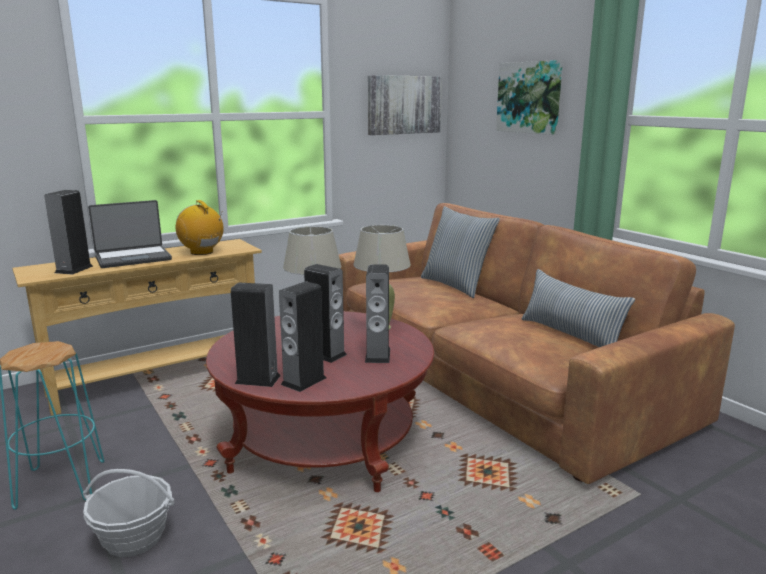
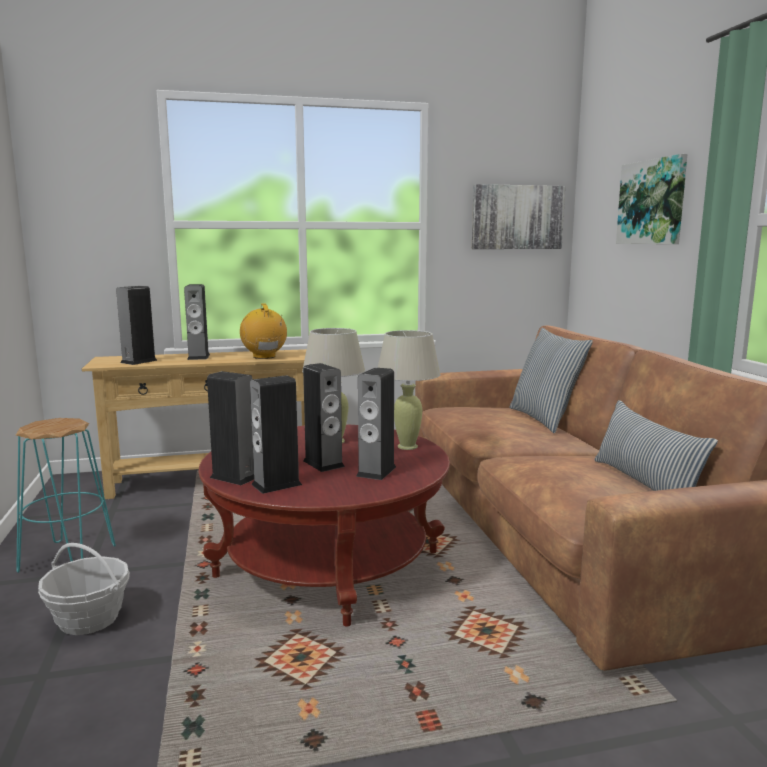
camera: 20 degrees right, 5 degrees down
(133, 258) = (198, 357): laptop -> speaker

